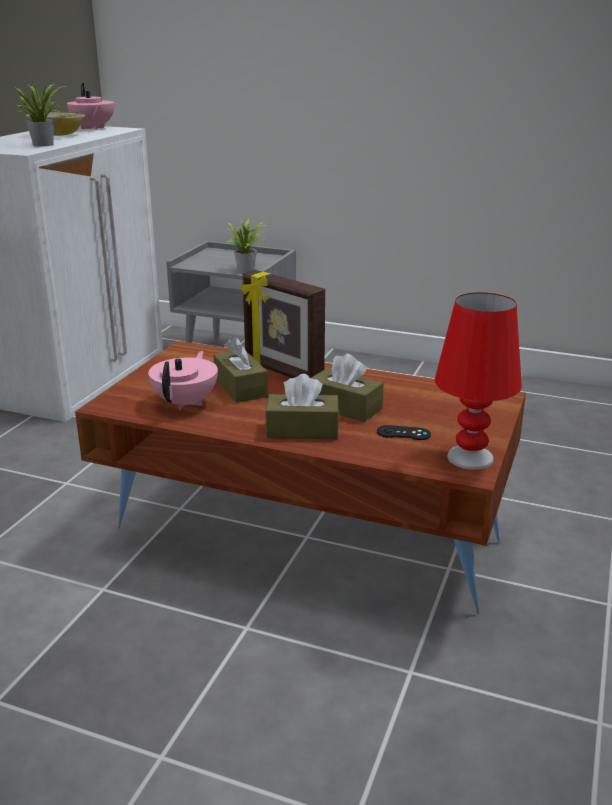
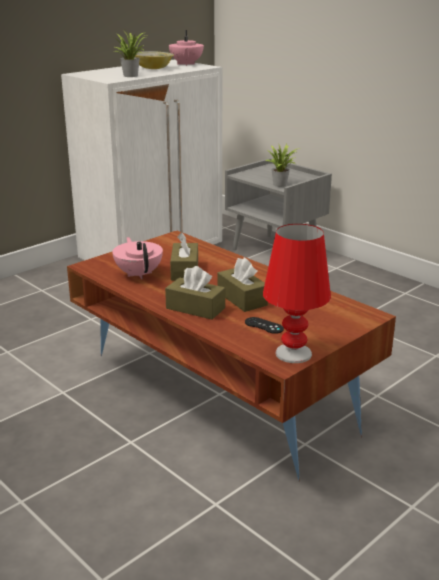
camera: 25 degrees right, 0 degrees up
(186, 402) = (139, 274): pink teapot -> pink teapot turned 60 degrees counterclockwise
(282, 372) = (224, 265): picture frame -> none

